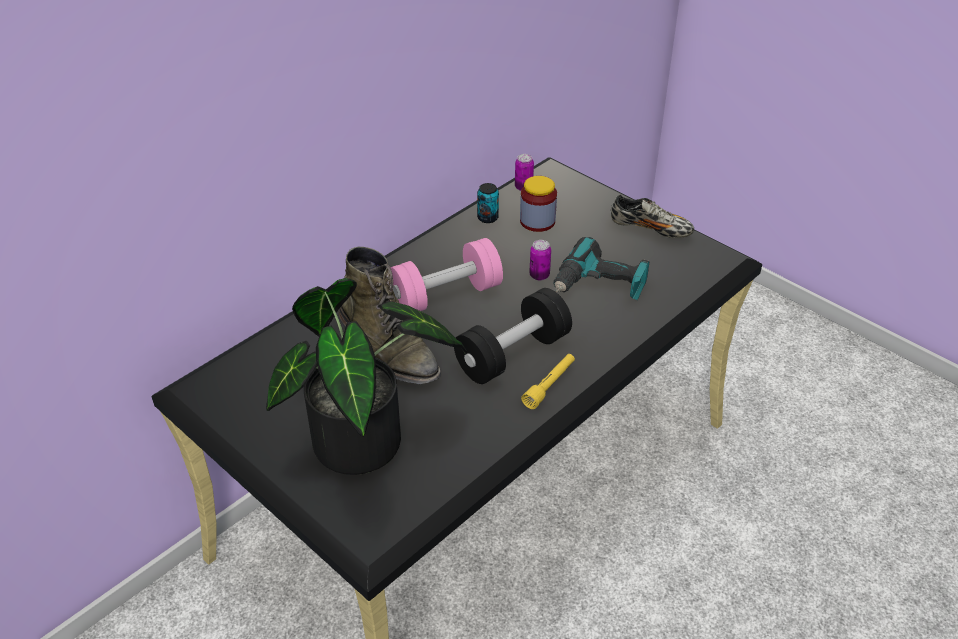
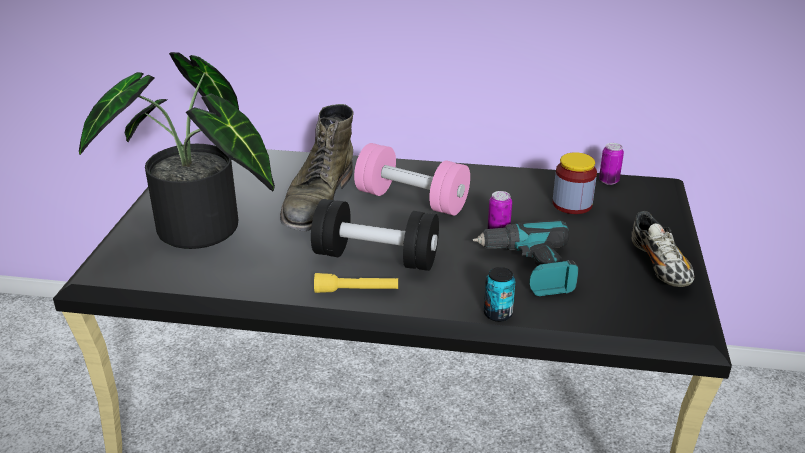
camera: 55 degrees right, 10 degrees down
(487, 218) = (539, 181): can -> can (498, 314)

